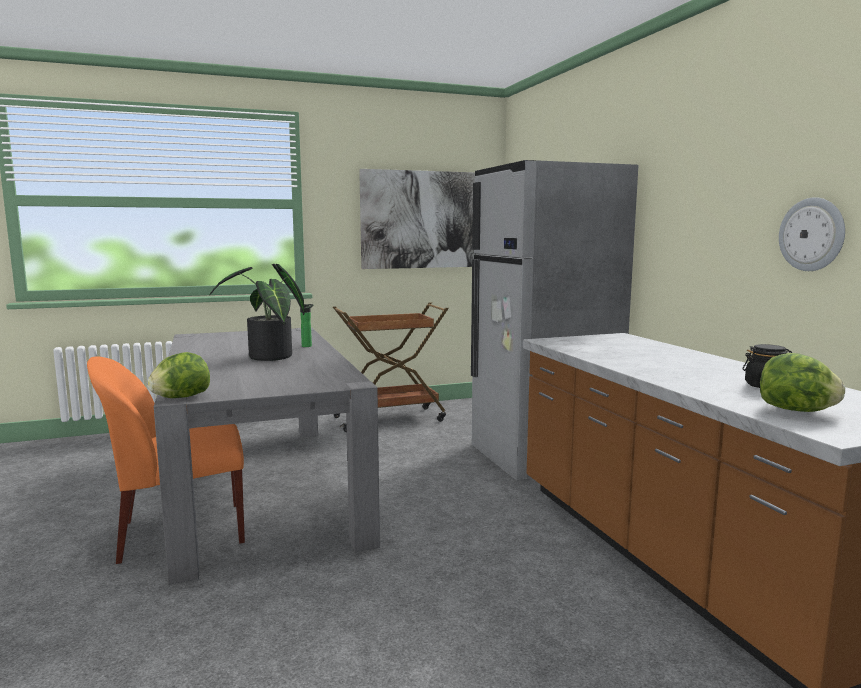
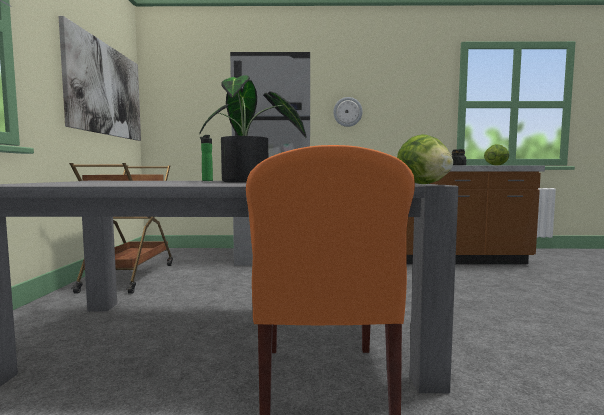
camera: 70 degrees left, 5 degrees down
(812, 234) = (417, 113): wall clock -> wall clock (347, 112)

